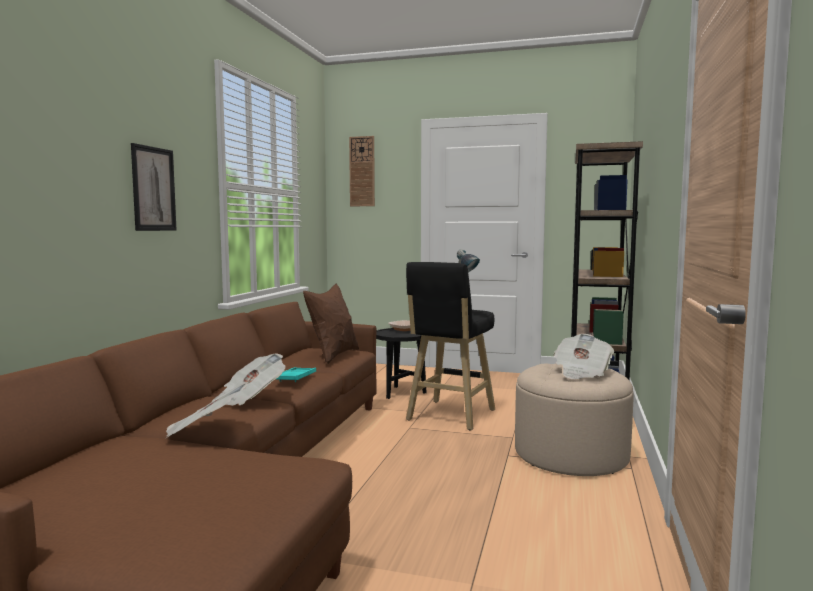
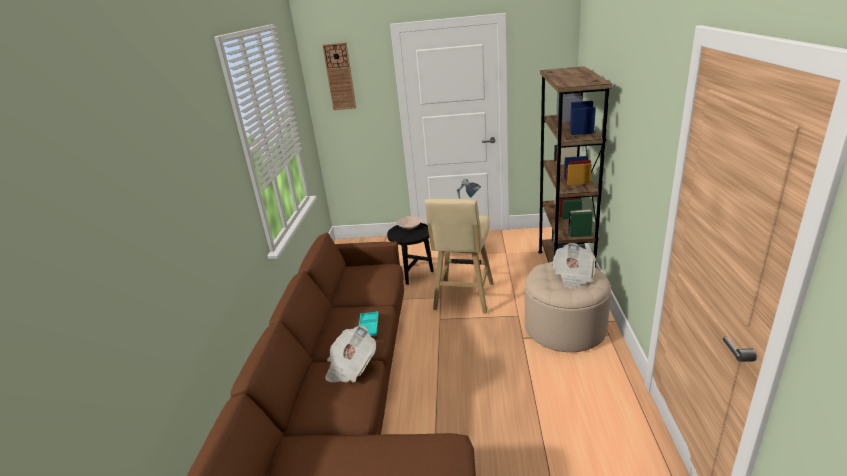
camera: 10 degrees left, 20 degrees up
(153, 189) = (210, 199): picture -> none
(204, 432) = (347, 424): newspaper -> none
(333, 355) = (374, 281): brown pillow -> none
(449, 416) = (463, 298): black stool -> beige stool

